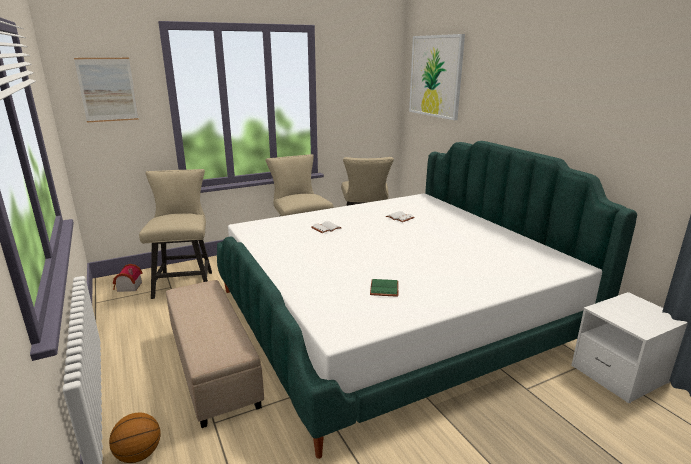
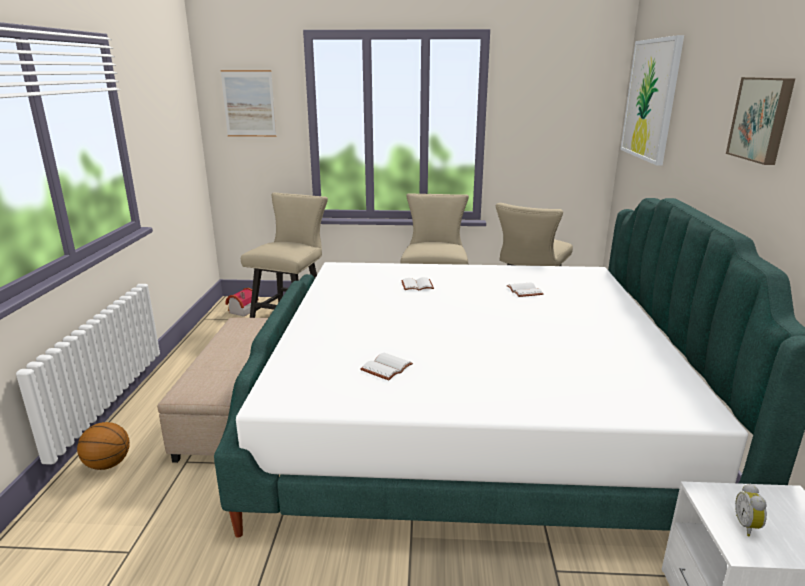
camera: 30 degrees right, 0 degrees up
(385, 289) = (387, 368): green book -> white book
(552, 87) = (762, 119): none -> picture
(632, 319) = (748, 526): none -> alarm clock

